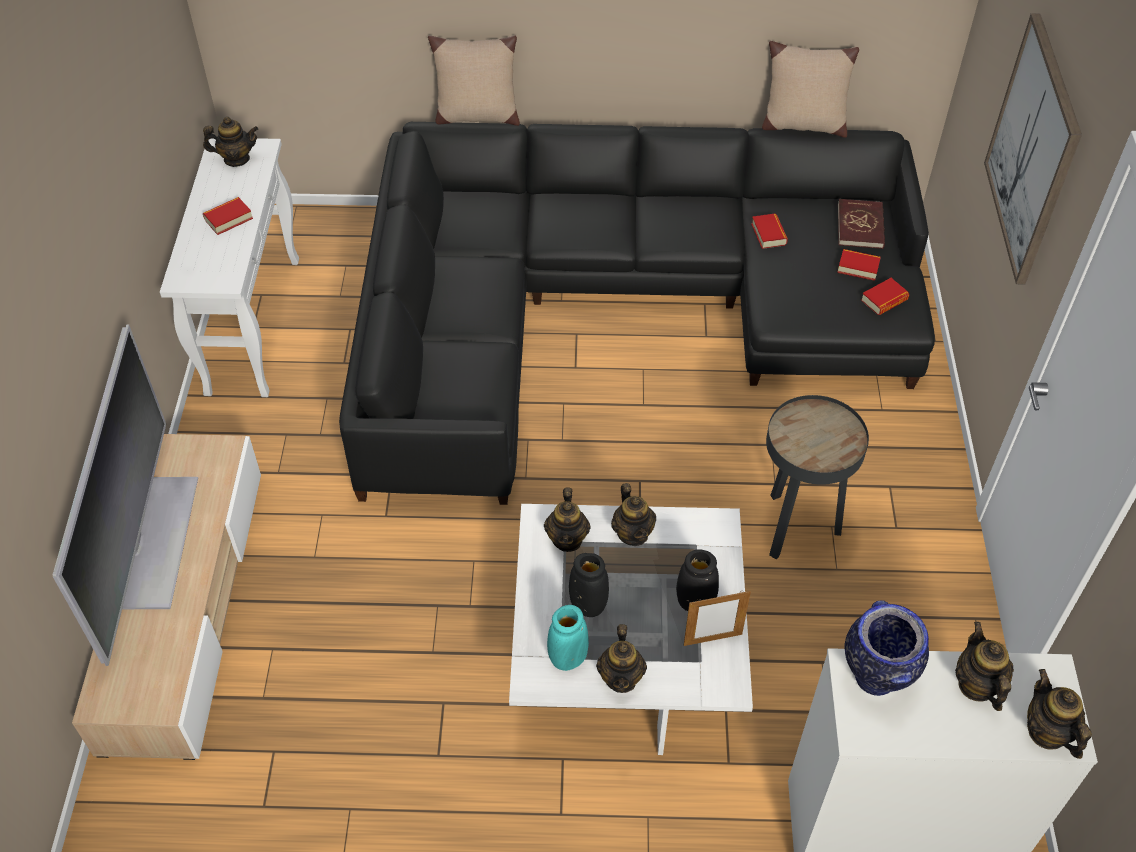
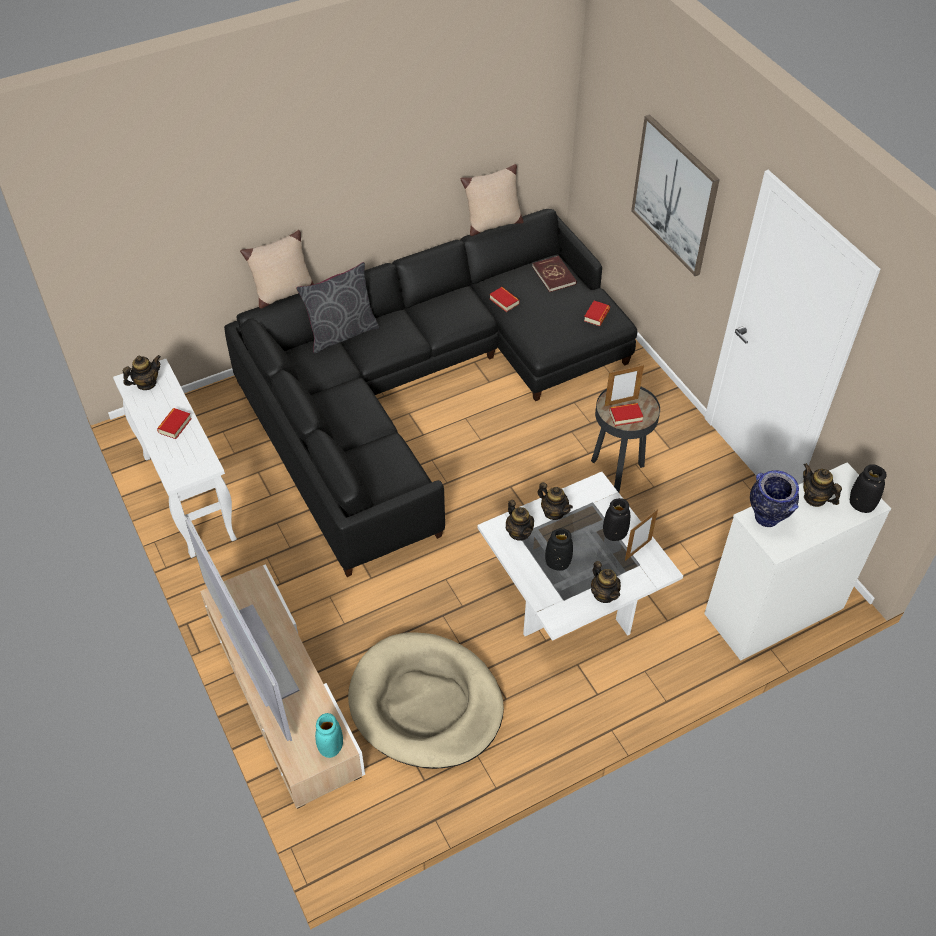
camera: 30 degrees left, 0 degrees up
(336, 708) = (426, 703): none -> beige dog bed
(534, 196) = (341, 333): none -> grey pillow
(568, 658) = (567, 598): turquoise vase -> turquoise vase (331, 747)
(814, 423) = (621, 402): none -> picture frame
(858, 267) = (569, 301): book -> book (625, 416)
(1047, 732) = (860, 505): teapot -> black vase

